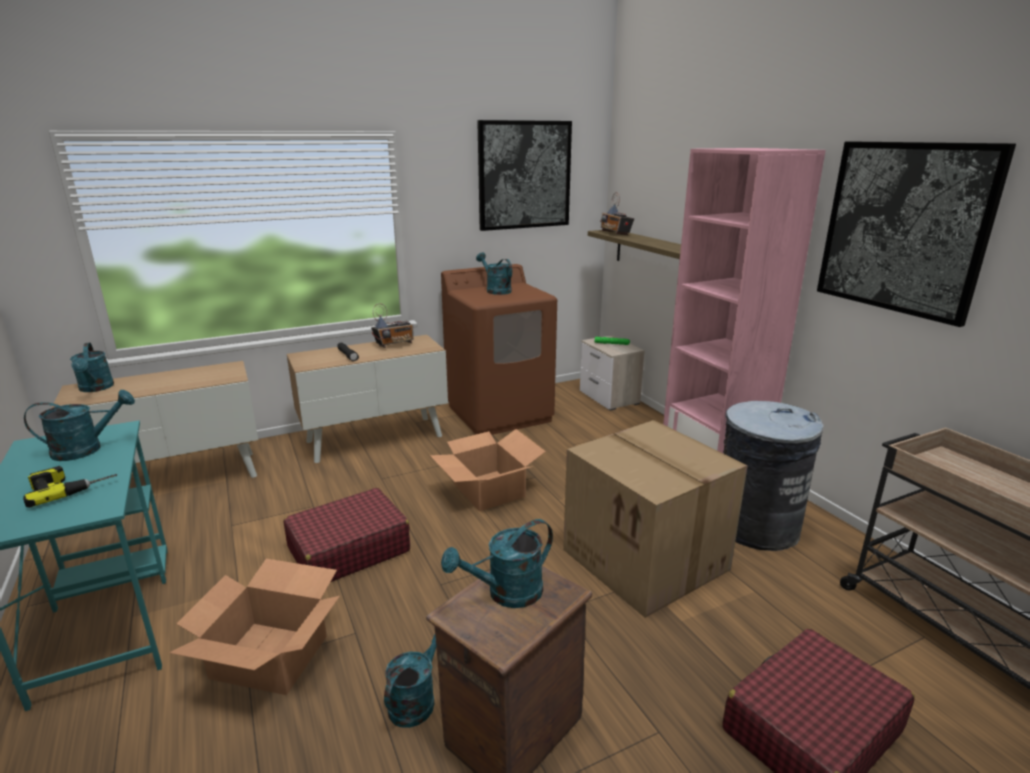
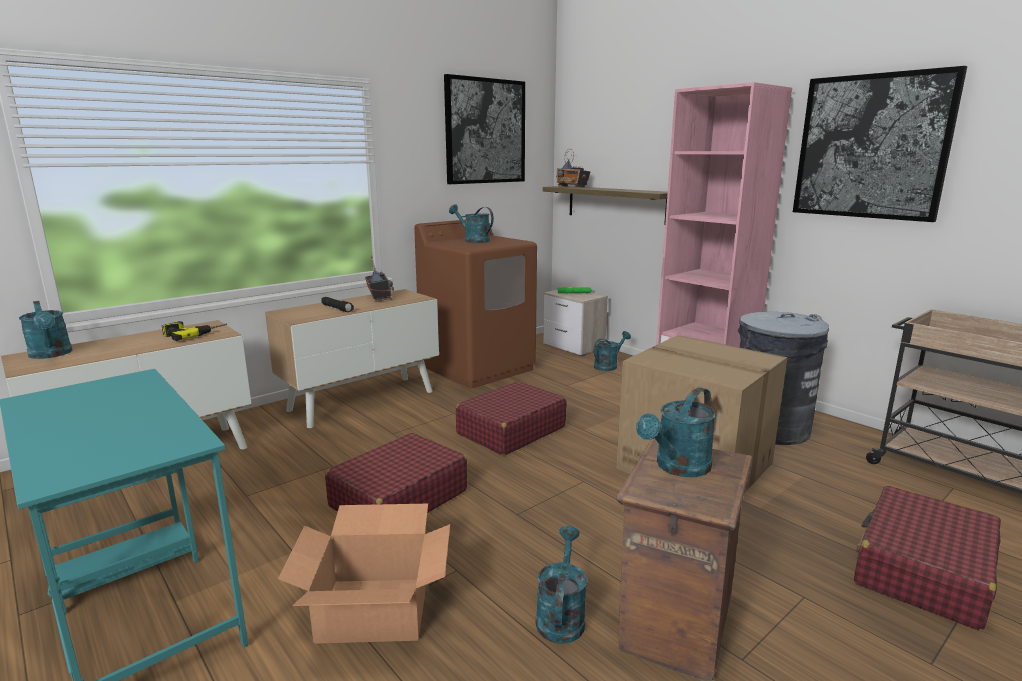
camera: 15 degrees left, 5 degrees down
(71, 486) = (127, 428): power drill -> power drill (194, 333)
(86, 449) = (112, 396): turquoise watering can -> turquoise watering can (608, 366)
(395, 344) = (379, 298): radio -> radio turned 60 degrees counterclockwise
(488, 490) = (511, 430): cardboard box -> red suitcase

